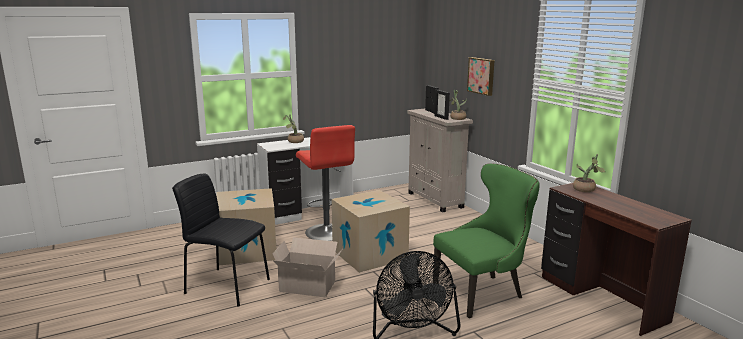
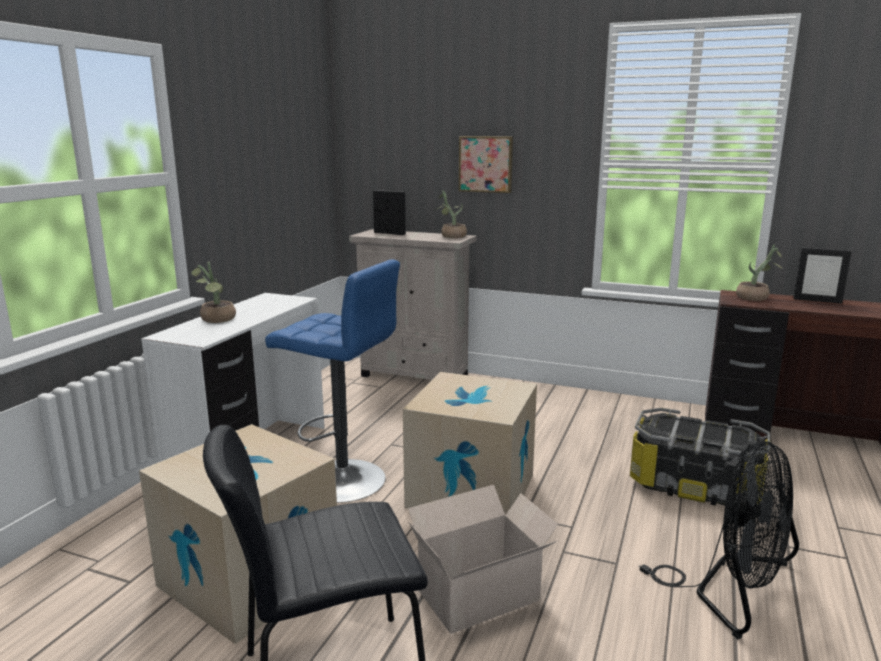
camera: 40 degrees left, 0 degrees up
(326, 232) = (343, 481): red stool -> blue stool
(441, 117) = (429, 238): picture frame -> picture frame (817, 300)
(482, 293) = (694, 485): green chair -> storage box

